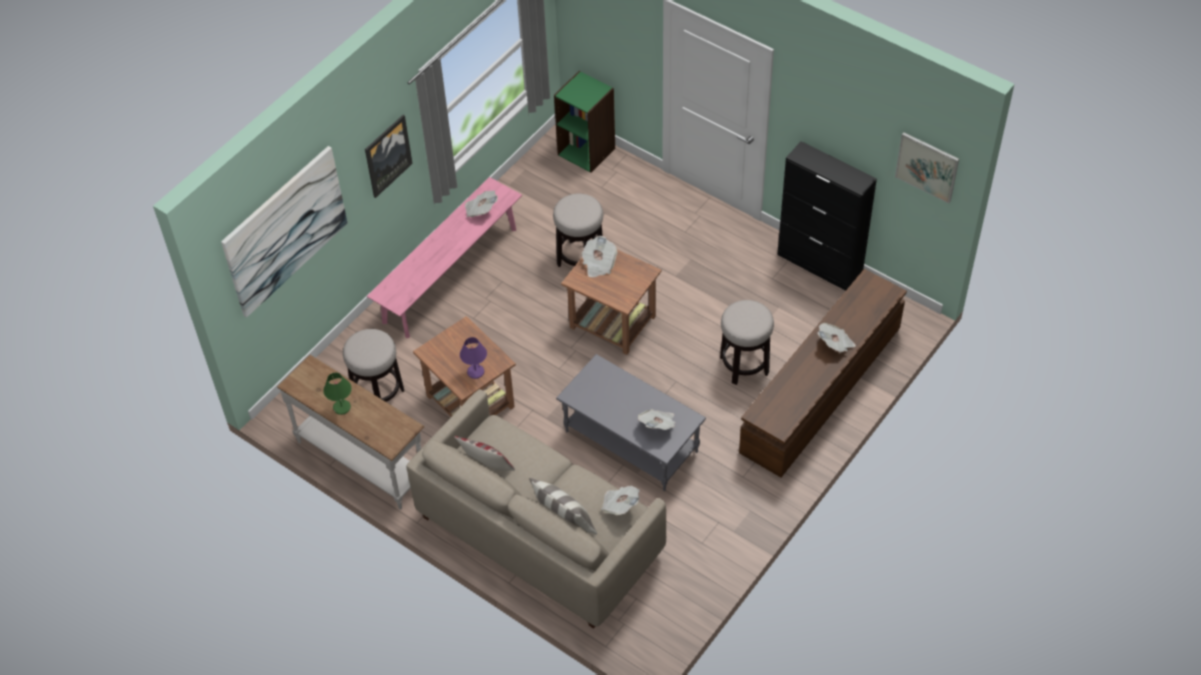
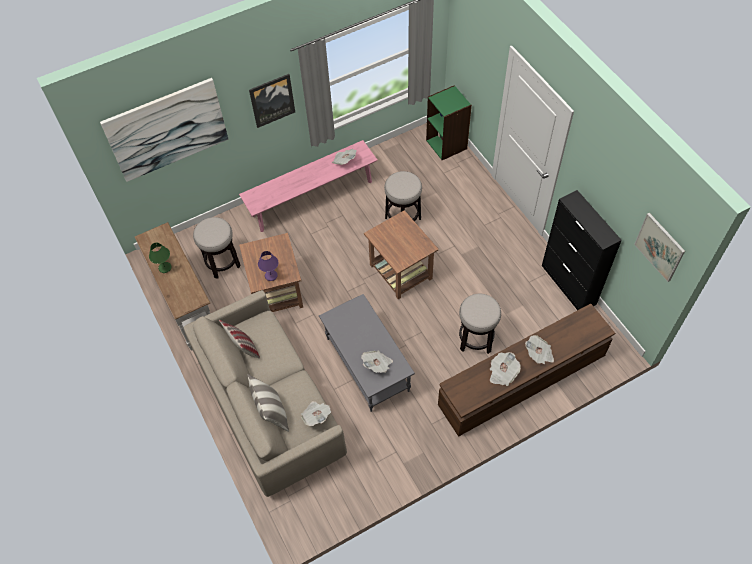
camera: 25 degrees right, 5 degrees up
(598, 264) = (397, 228): newspaper -> newspaper (502, 373)

